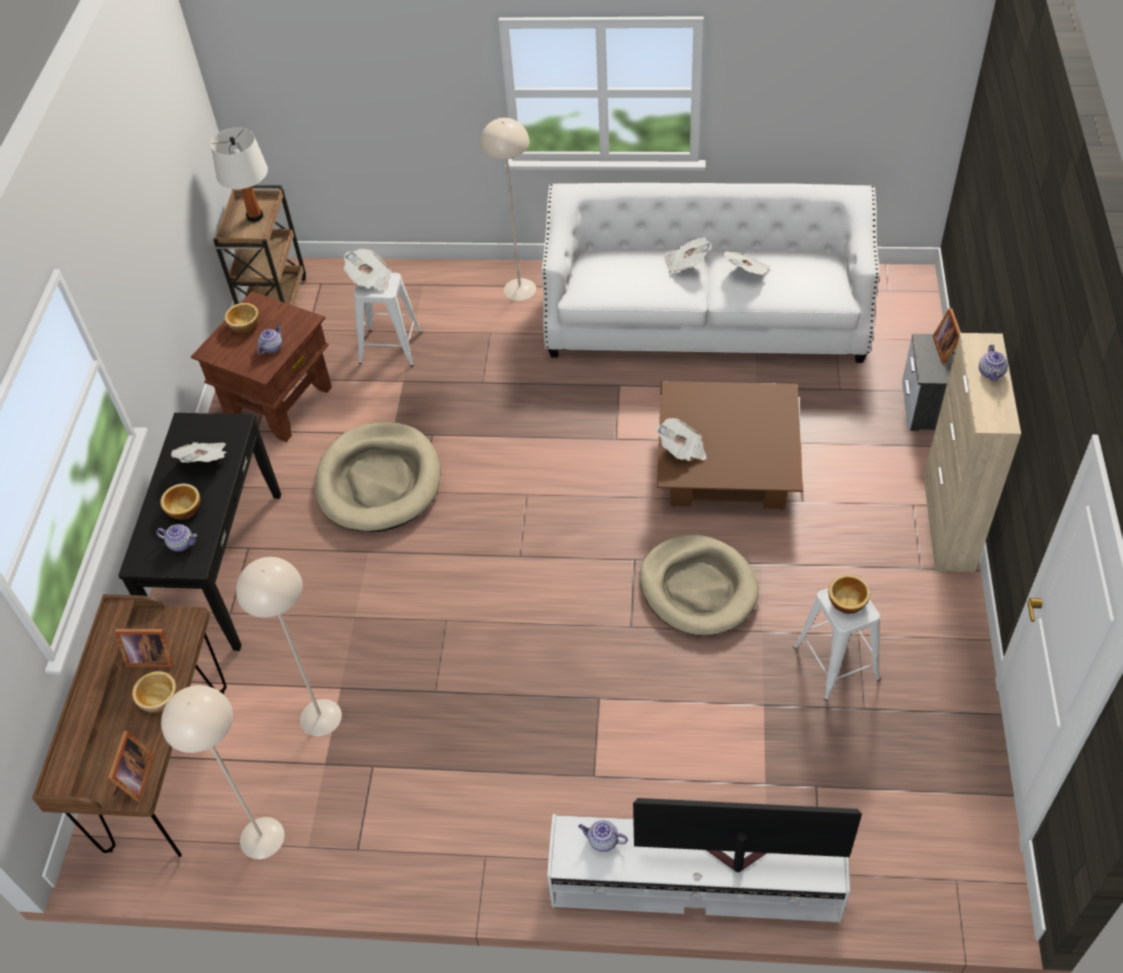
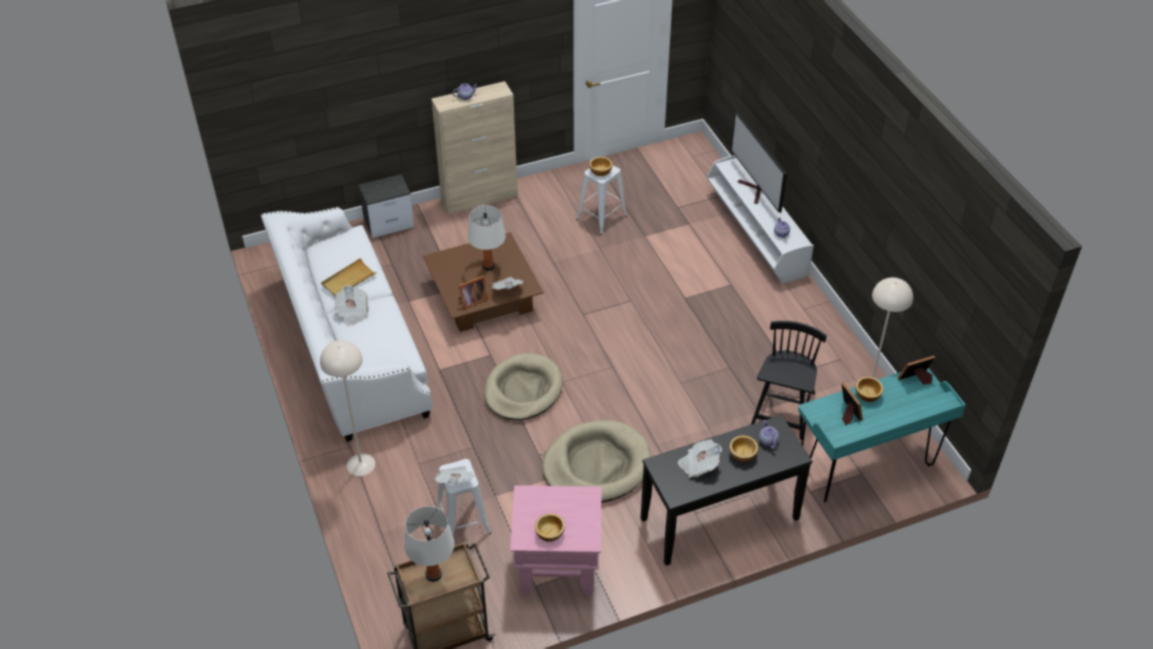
camera: 120 degrees left, 5 degrees down
(168, 768) = (866, 467): brown desk -> turquoise desk
(272, 347) = (563, 502): teapot -> none
(280, 403) = (557, 566): brown side table -> pink side table
(320, 717) = (783, 411): beige floor lamp -> black chair
(698, 588) = (586, 281): beige dog bed -> beige dog bed (523, 390)
(740, 444) = (488, 266): none -> white table lamp
(747, 272) = (348, 280): newspaper -> beige tray
(946, 348) = (374, 187): picture frame -> picture frame (472, 301)

